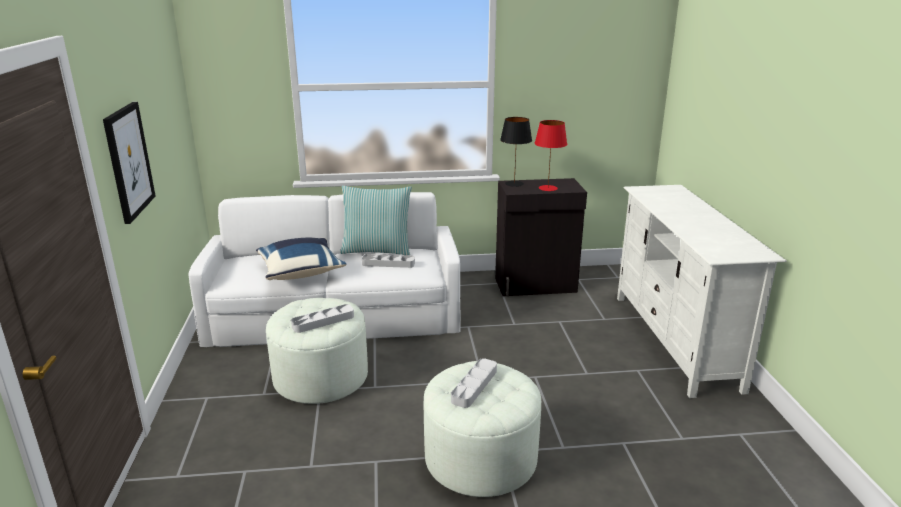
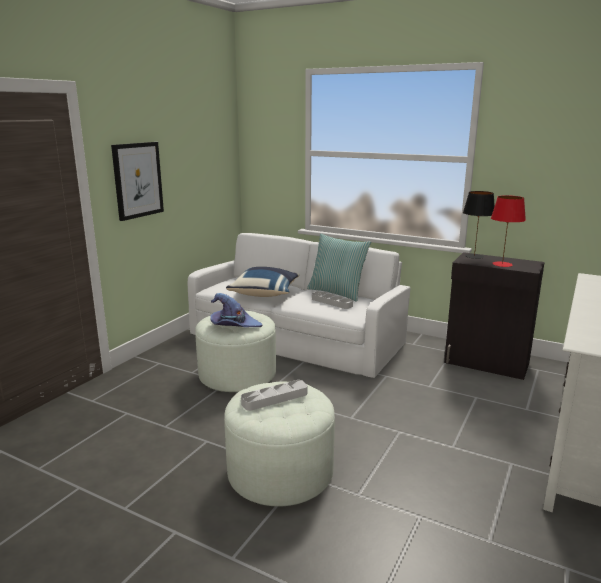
camera: 35 degrees right, 5 degrees down
(323, 321) = (234, 325): grey tray -> purple hat

